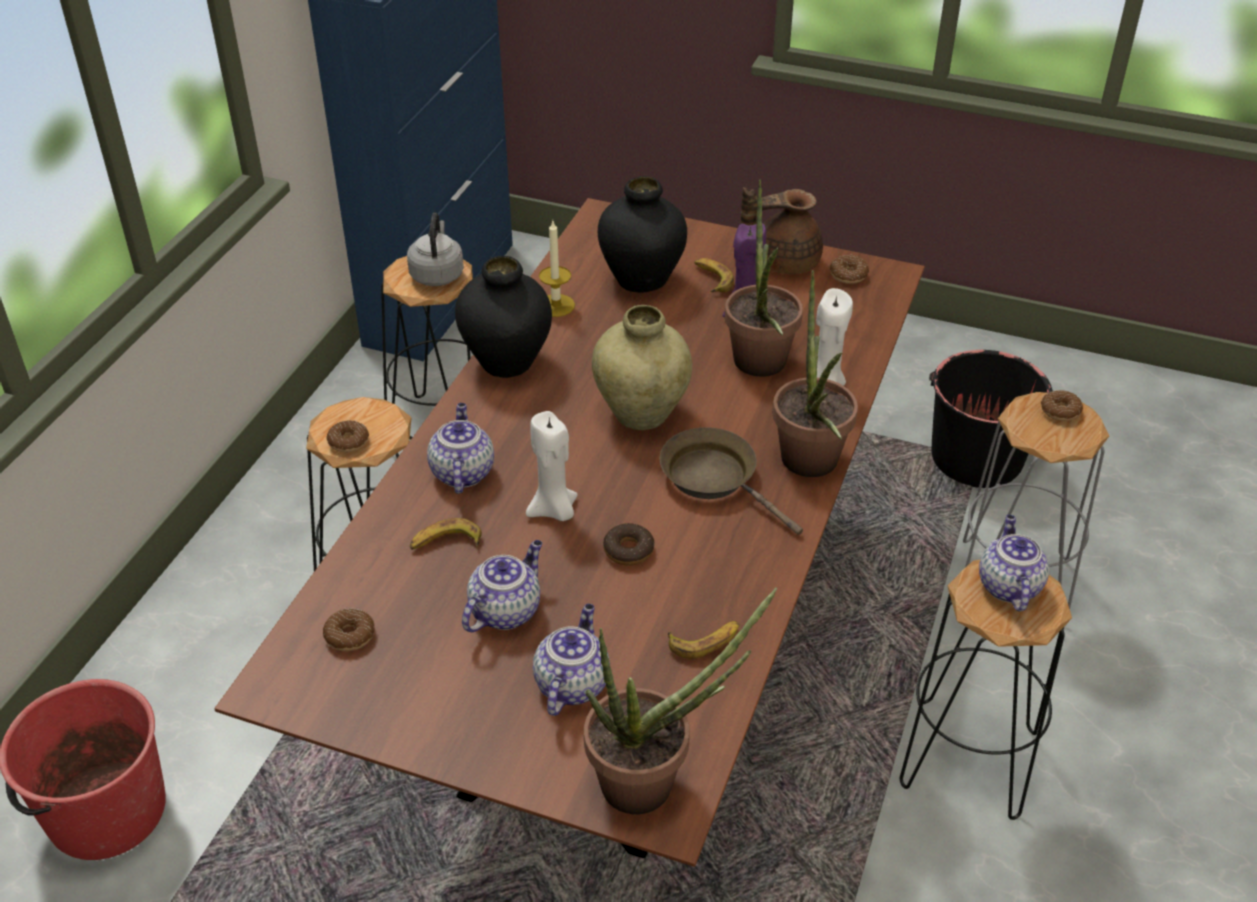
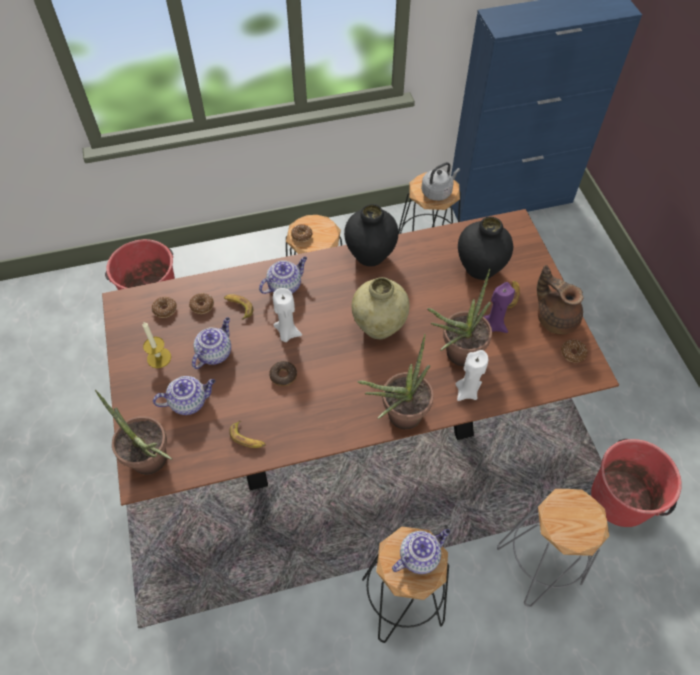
camera: 55 degrees right, 15 degrees up
(505, 610) = (214, 352): teapot -> teapot turned 60 degrees counterclockwise
(556, 305) = (428, 248): candle -> candle (159, 358)
(715, 479) = (357, 382): brown frying pan -> none
(976, 457) = (621, 498): black bucket -> red bucket
(1060, 411) = (587, 518): donut -> donut (202, 306)

